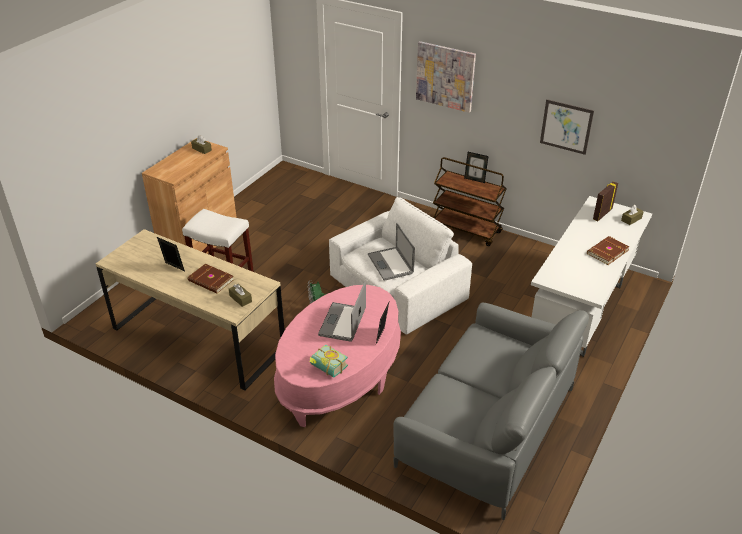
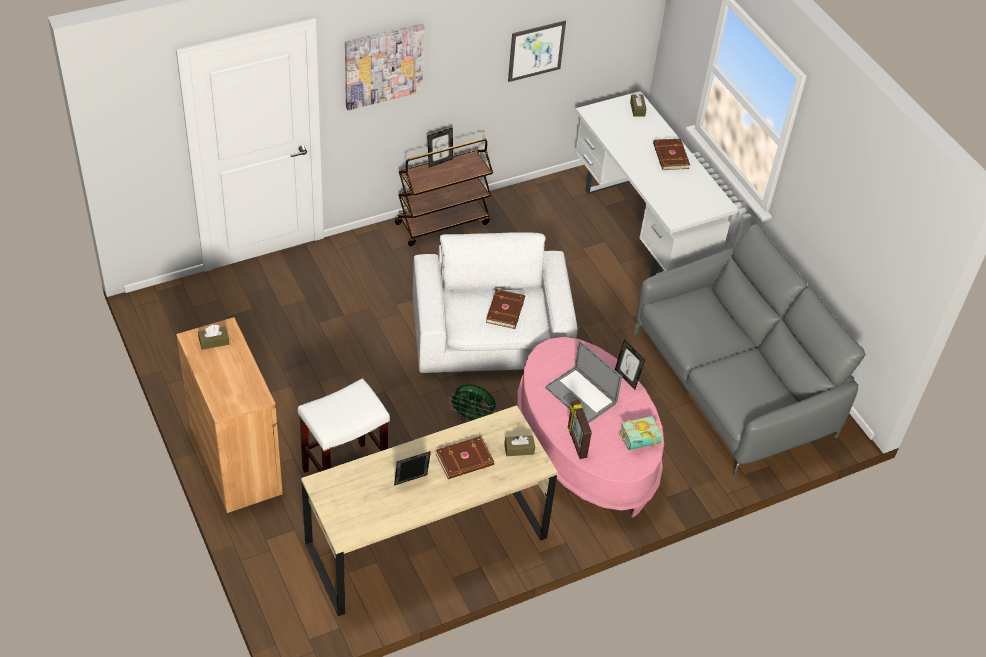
camera: 60 degrees left, 10 degrees up
(390, 264) = (506, 310): laptop -> brown book
(602, 214) = (612, 120): picture frame -> picture frame (576, 442)

